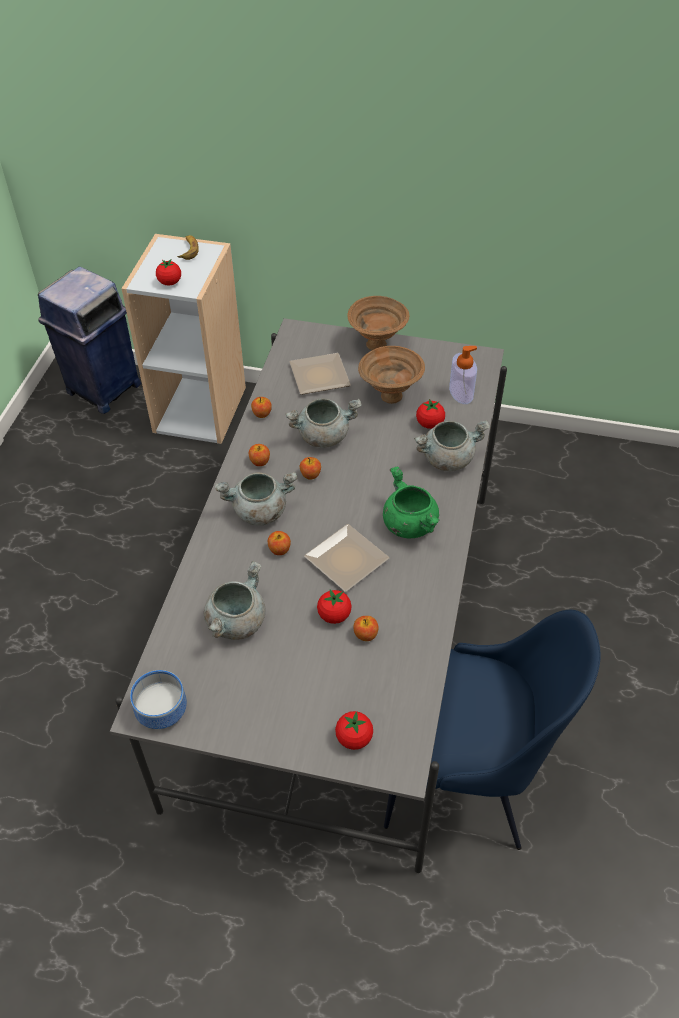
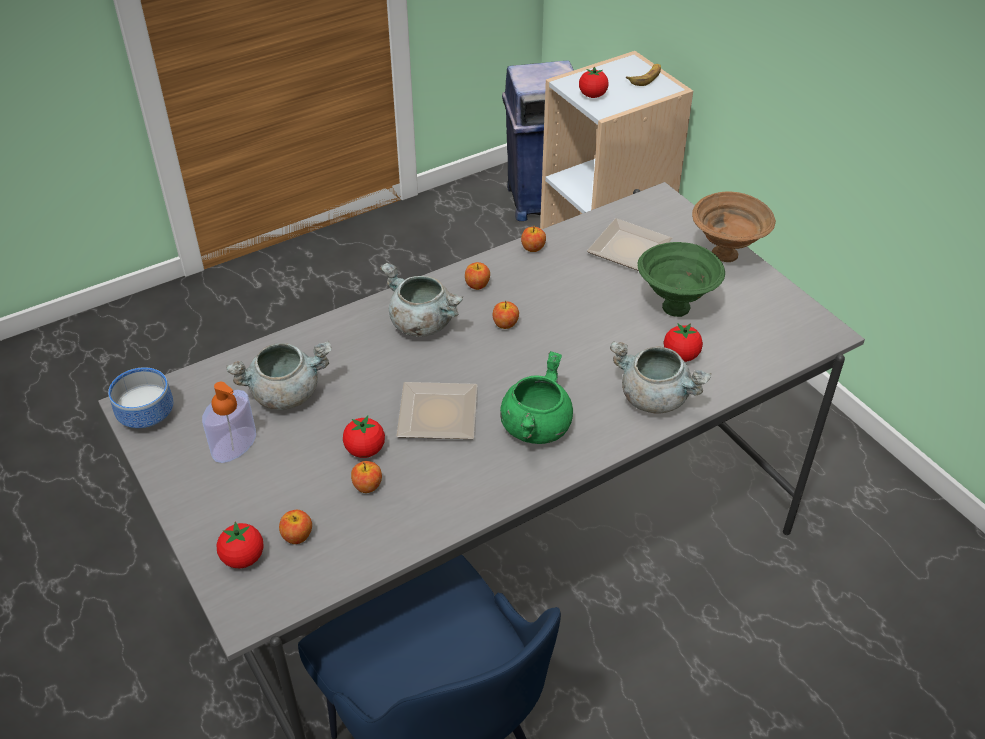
camera: 45 degrees right, 5 degrees down
(279, 550) = (395, 365): apple -> apple (297, 536)
(323, 436) = (562, 300): grey cooking pot -> none
(389, 397) = (673, 307): brown bowl -> green bowl
(461, 392) = (755, 349): soap dispenser -> soap dispenser (234, 445)

